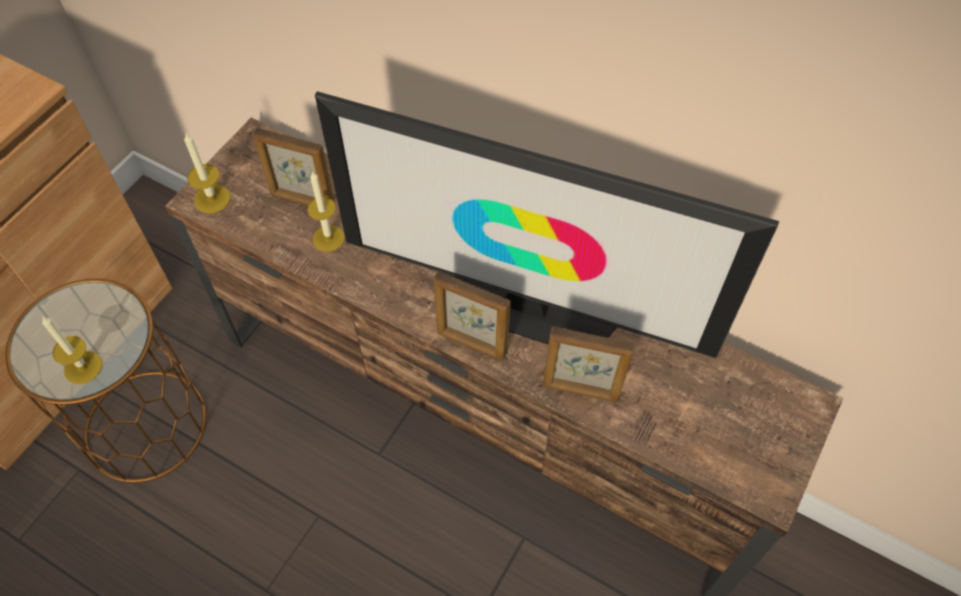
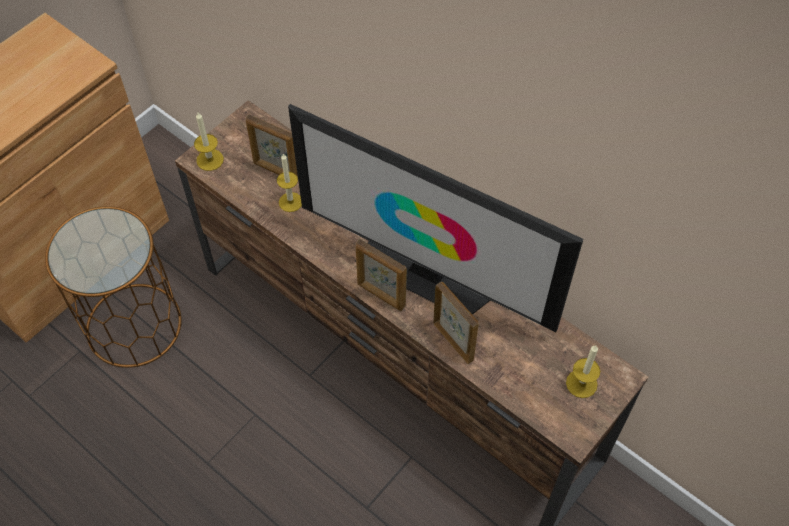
camera: 10 degrees right, 0 degrees up
(83, 367) = (99, 271): candle -> candle (581, 383)
(581, 390) = (453, 341): picture frame -> picture frame turned 150 degrees counterclockwise

